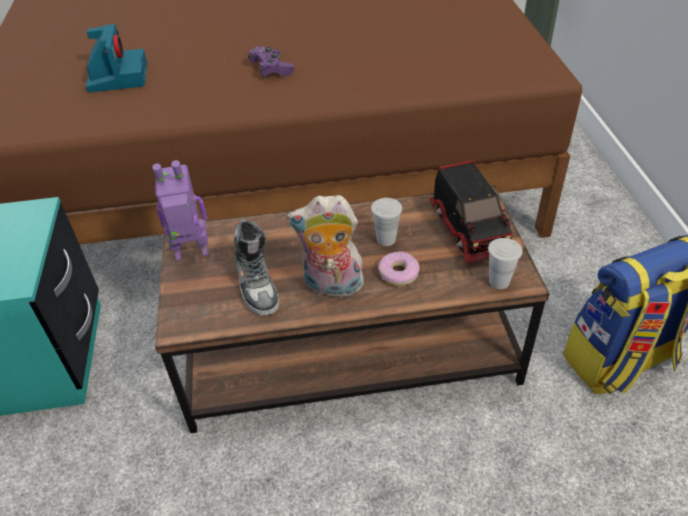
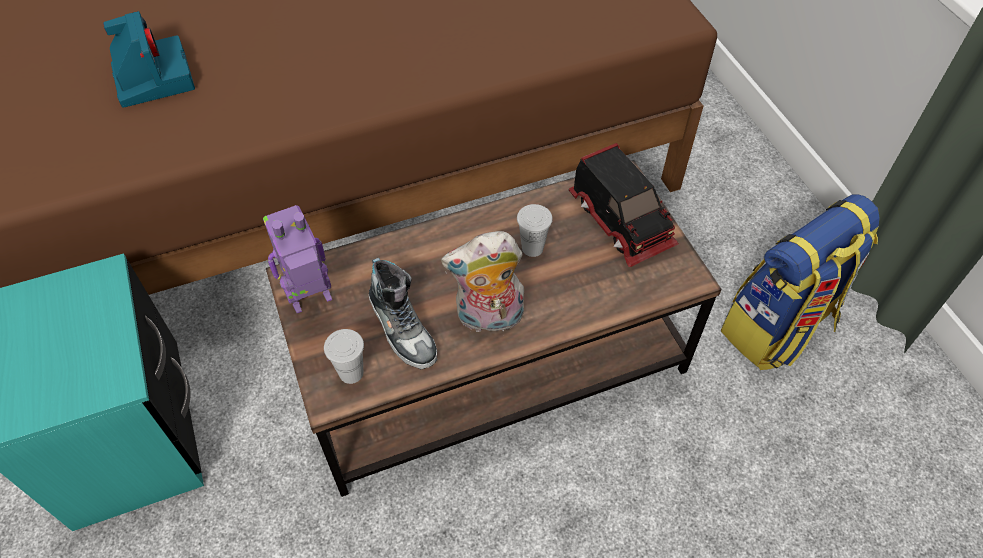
camera: 15 degrees left, 10 degrees up
(271, 69) = (350, 46): purple game controller -> none
(398, 273) = (557, 290): donut -> none
(499, 281) = (667, 283): white cup -> white cup (351, 373)

